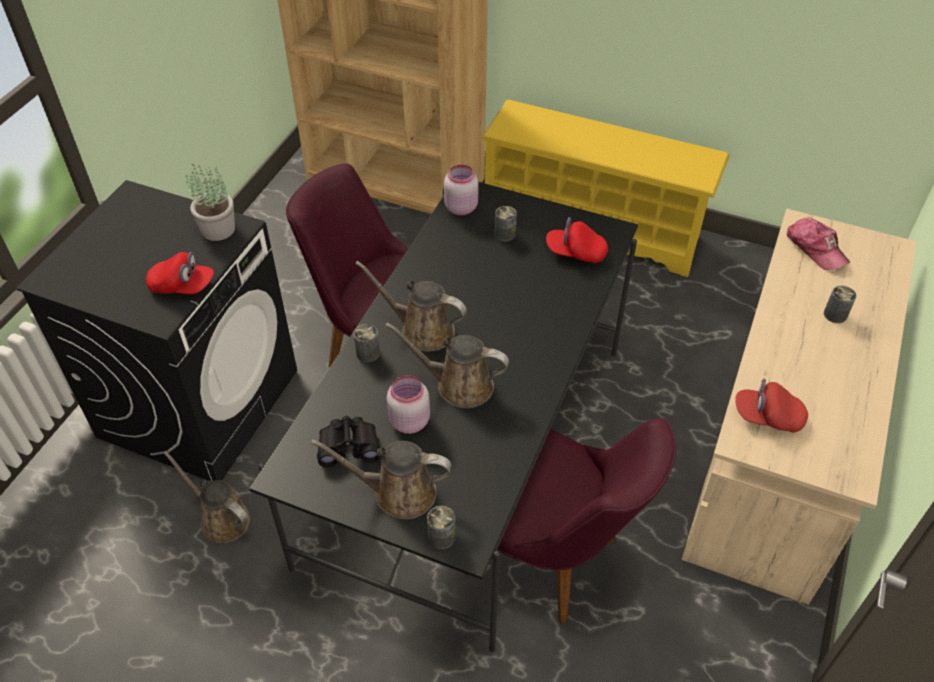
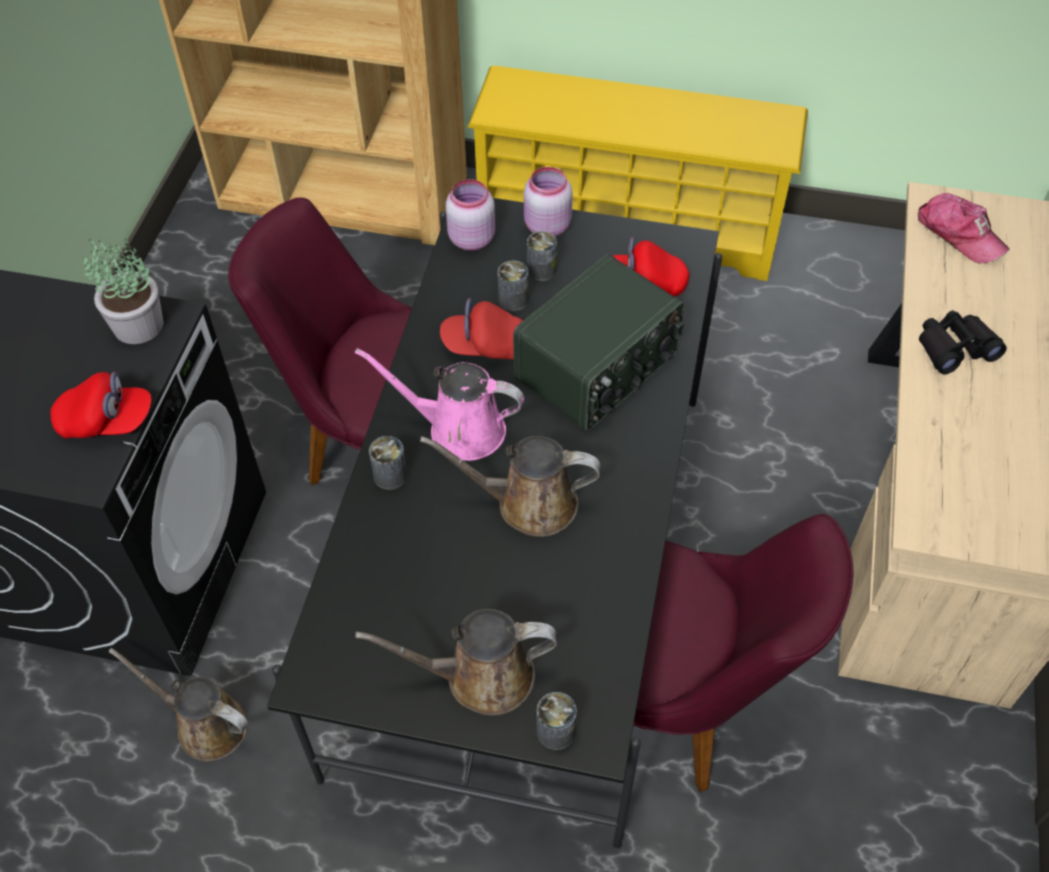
camera: 10 degrees left, 5 degrees up
(349, 446) = (395, 619): black binoculars -> black binoculars (954, 348)
(408, 421) = (470, 568): pink jar -> pink jar (546, 226)
(422, 330) = (459, 429): brown watering can -> pink watering can
(529, 303) = (598, 368): none -> radio
(767, 417) = (951, 484): red cap -> red cap (486, 345)
(835, 314) = (1005, 325): can -> can (513, 299)

